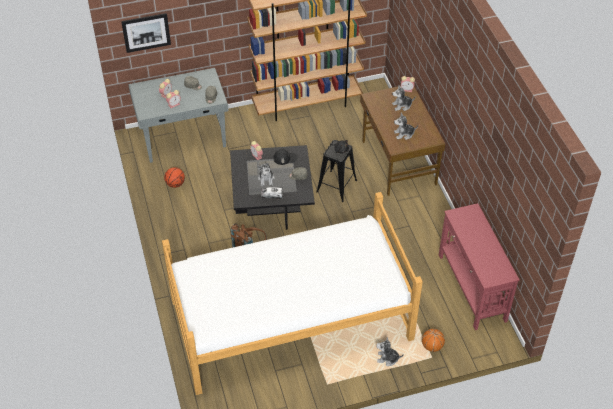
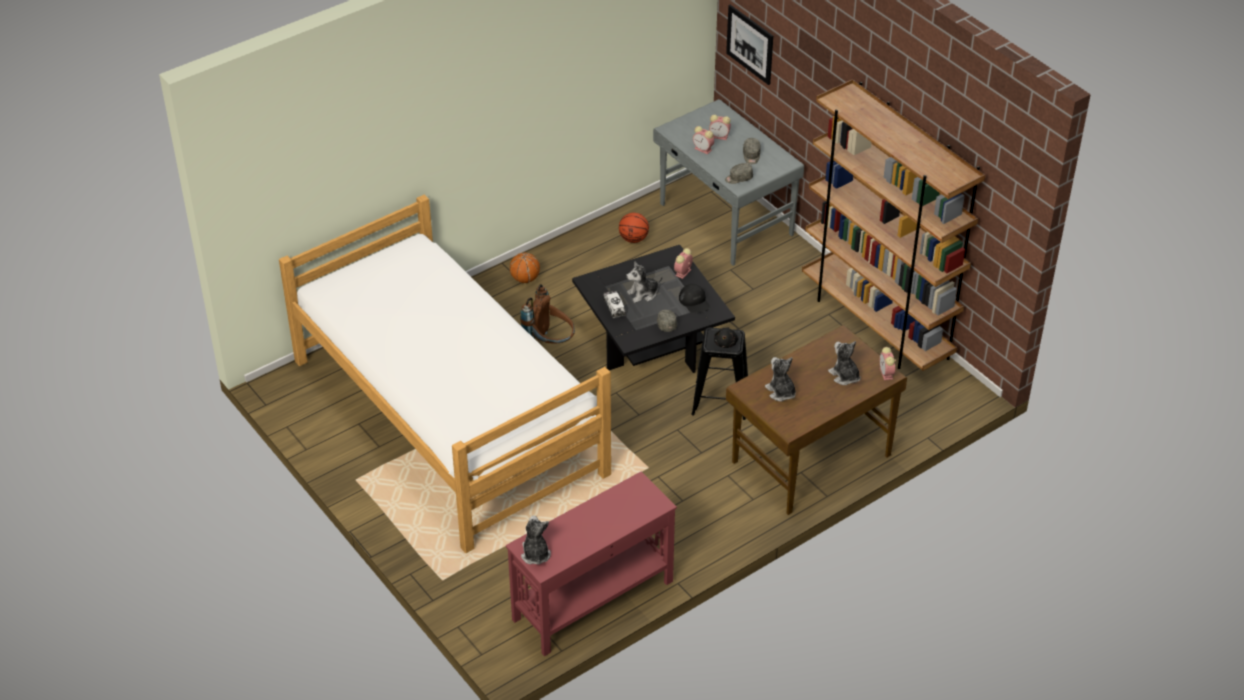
camera: 70 degrees right, 5 degrees down
(387, 358) = (421, 532): plush toy -> plush toy (535, 554)
(432, 346) = (462, 576): basketball -> basketball (525, 279)

